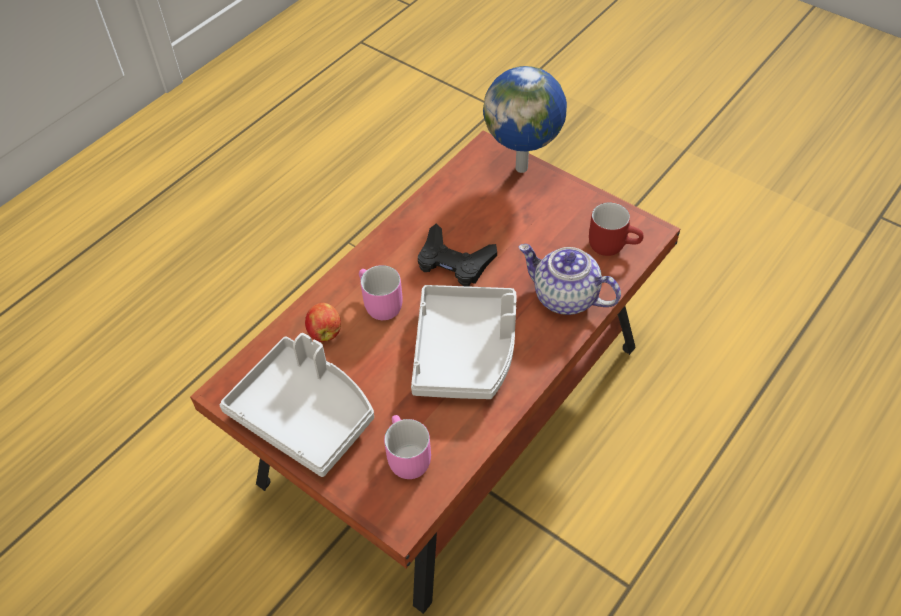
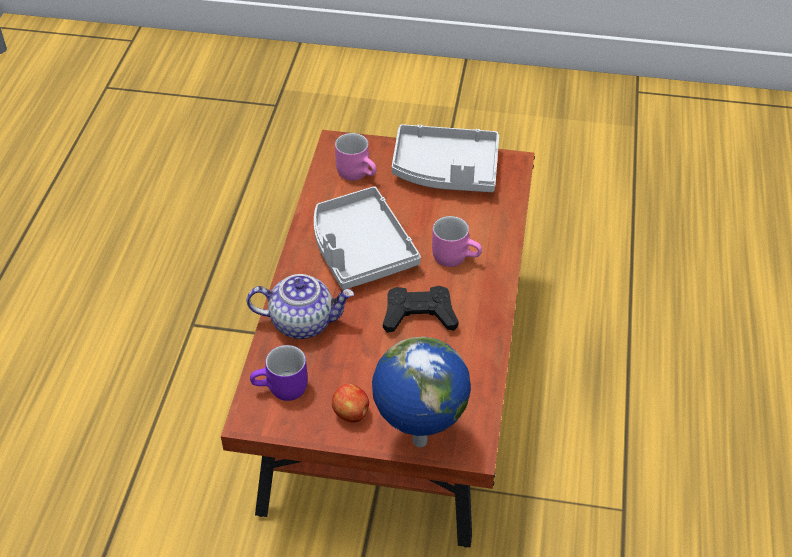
camera: 150 degrees right, 5 degrees down
(325, 332) = (479, 222): apple -> apple (351, 414)
(612, 243) = (282, 390): red mug -> purple mug

